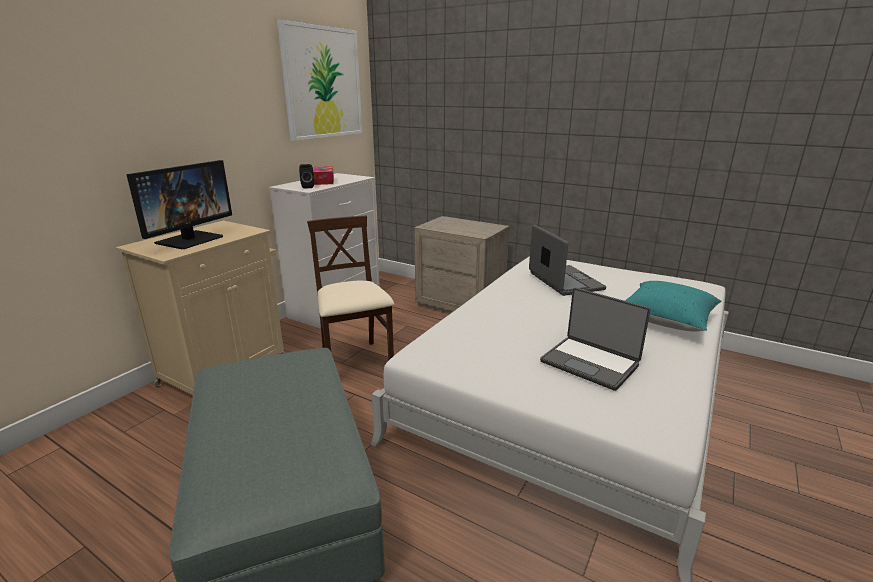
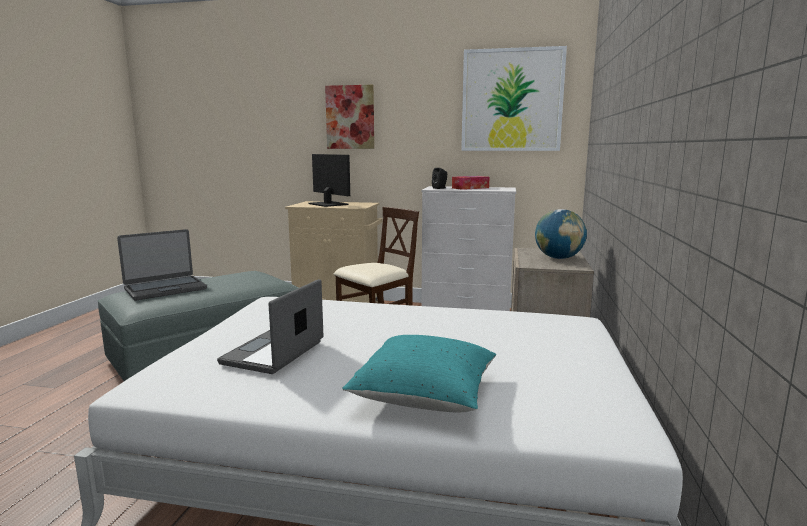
camera: 70 degrees right, 10 degrees down
(154, 103) = (350, 117): none -> picture
(190, 240) = (328, 204): monitor -> monitor turned 135 degrees counterclockwise
(466, 225) = (558, 258): none -> globe
(564, 281) = (501, 333): laptop -> laptop (165, 289)

